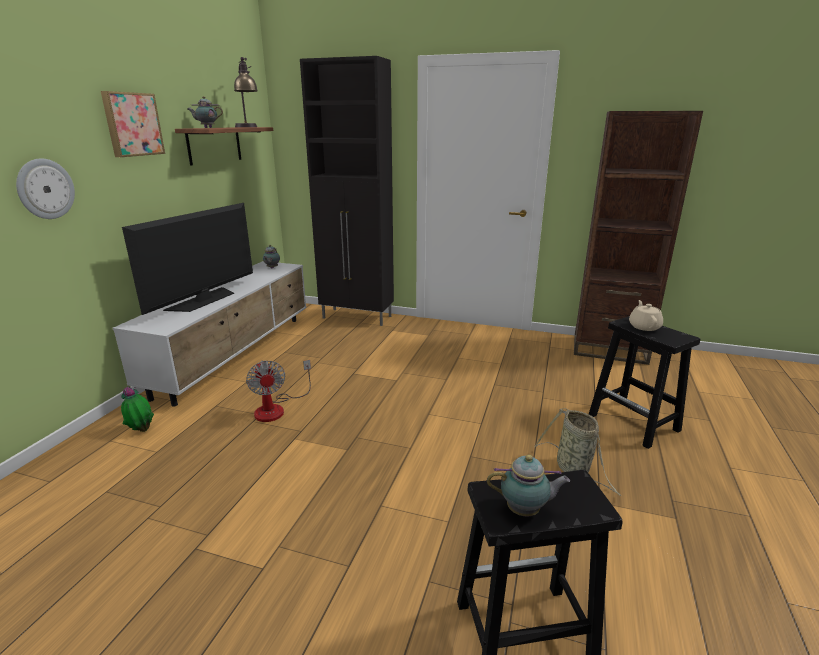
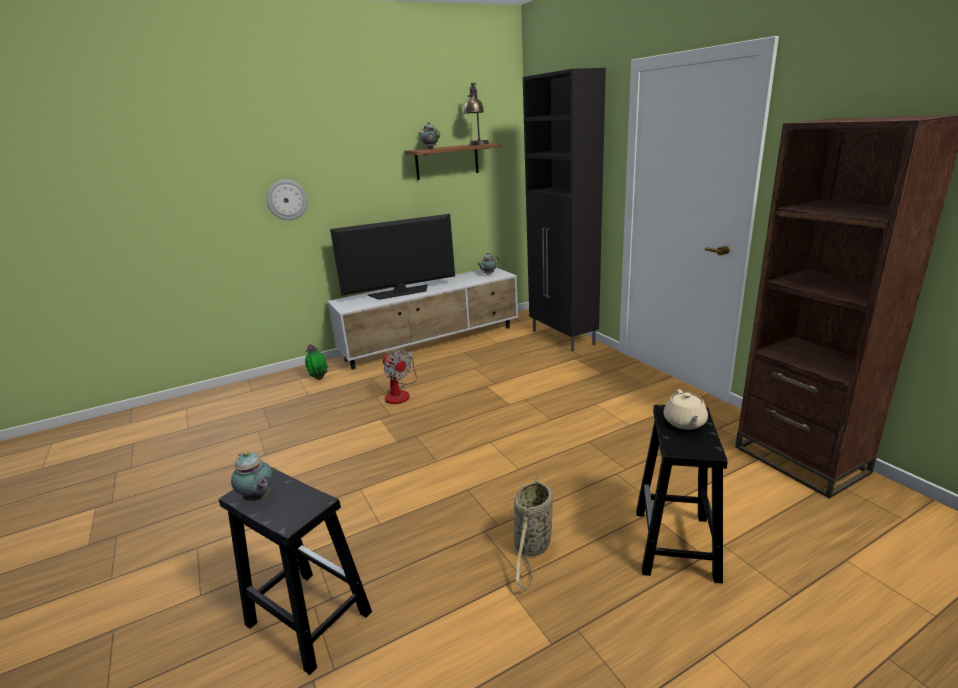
camera: 45 degrees right, 0 degrees up
(132, 124) = (362, 150): picture -> none
(277, 408) = (400, 393): fan -> fan turned 60 degrees counterclockwise
(644, 326) = (684, 423): beige teapot -> beige teapot turned 135 degrees clockwise

